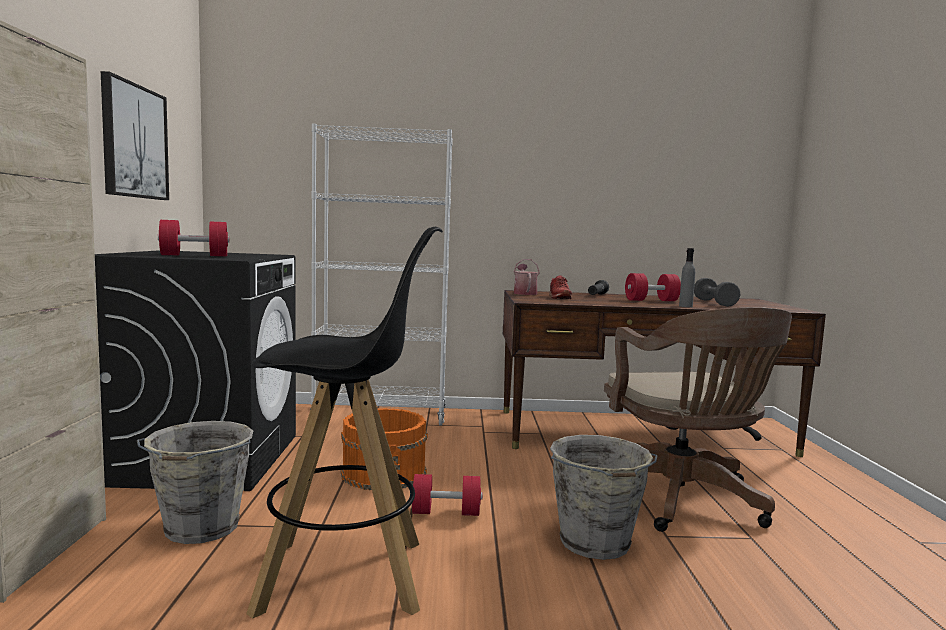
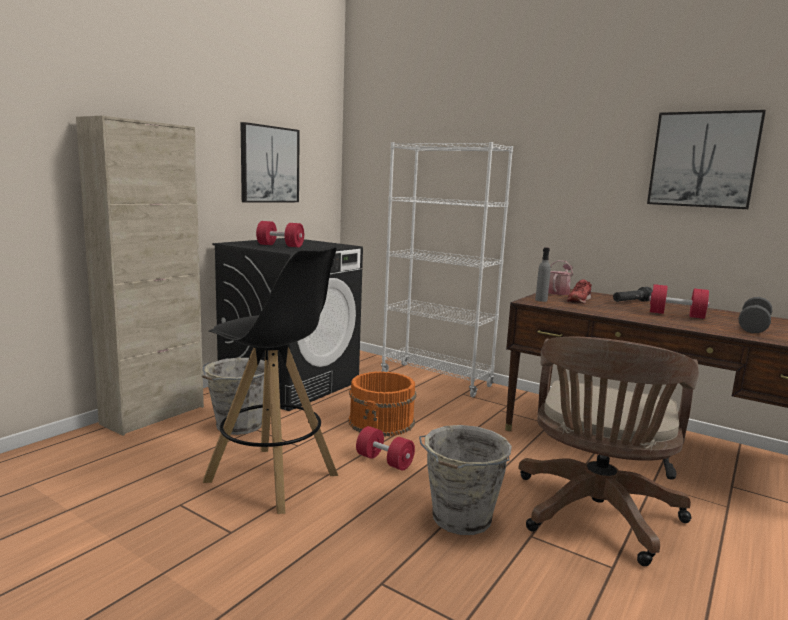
camera: 35 degrees right, 5 degrees up
(636, 159) = (703, 160): none -> picture
(685, 306) = (692, 326): grey bottle -> grey bottle (541, 300)

